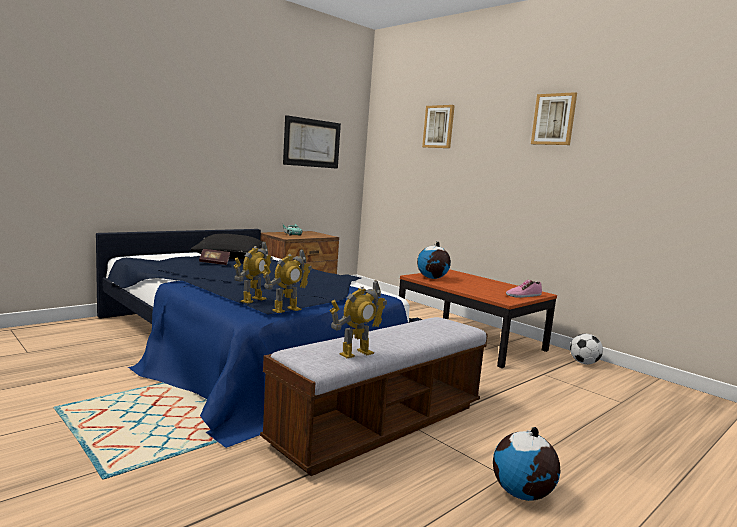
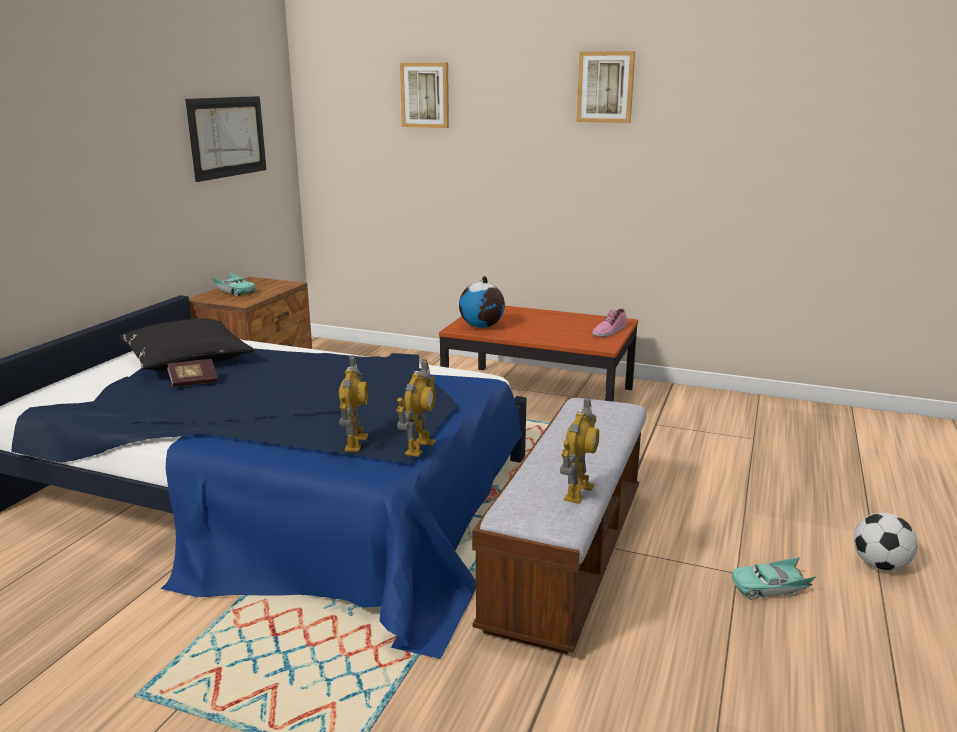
camera: 25 degrees left, 10 degrees up
(522, 494) = (769, 588): globe -> turquoise toy car
(584, 363) = (679, 395): football -> football (880, 565)

